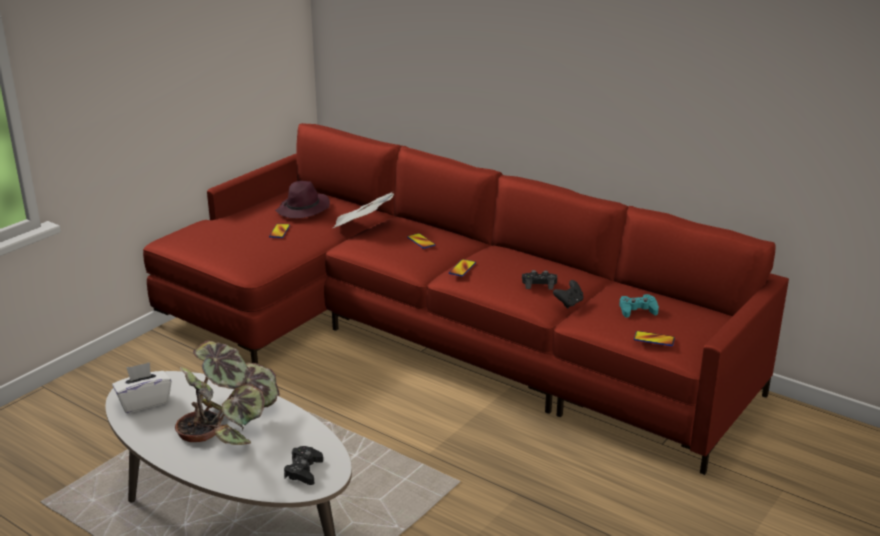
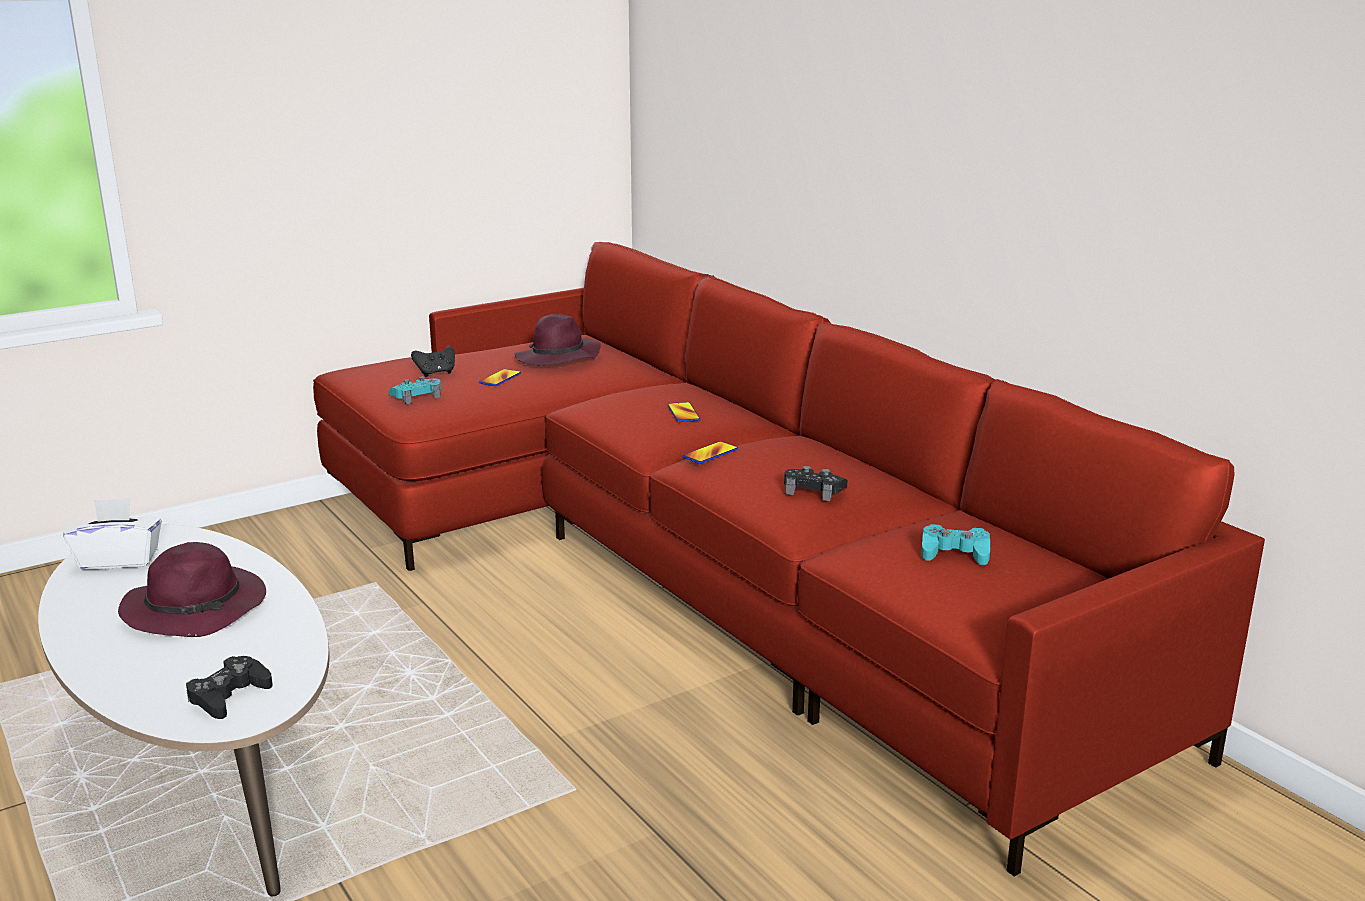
camera: 20 degrees right, 5 degrees down
(229, 423) = (198, 608): potted plant -> purple hat
(237, 254) = (416, 397): none -> turquoise game controller
(362, 226) = (621, 386): newspaper -> none
(569, 303) = (847, 527): black game controller -> black game controller (436, 373)
(654, 339) = (949, 601): phone -> none

